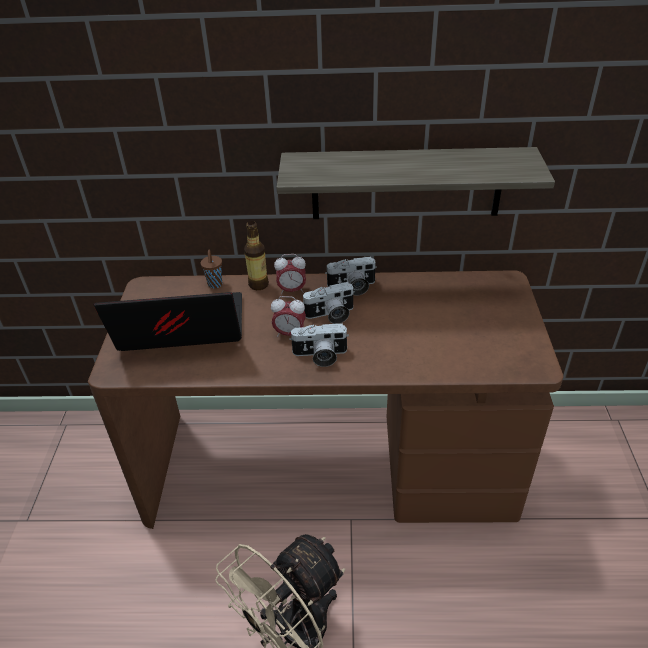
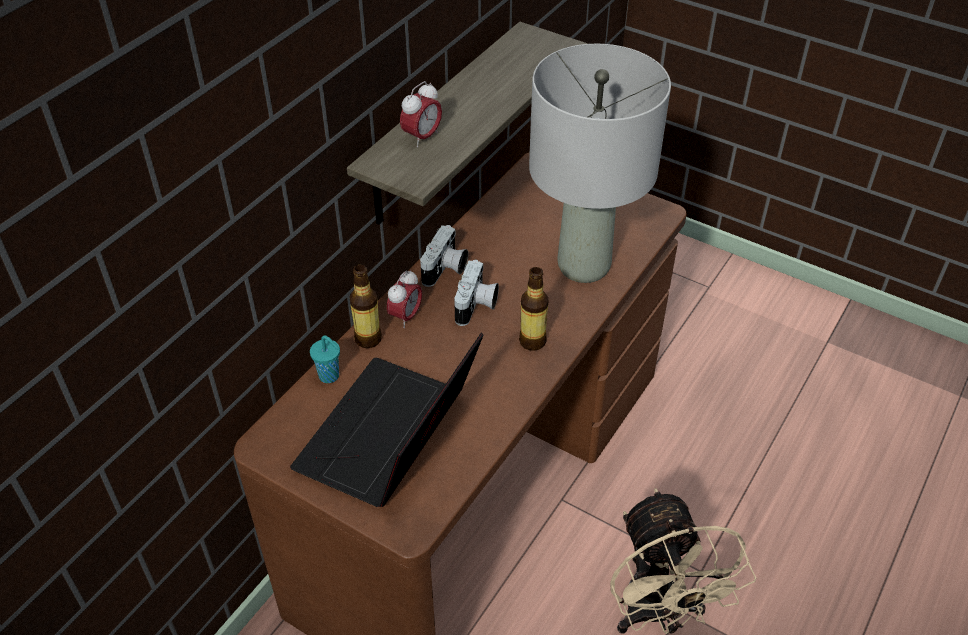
camera: 60 degrees left, 5 degrees up
(215, 285) = (330, 376): brown cup -> turquoise cup
(289, 334) = (478, 349): alarm clock -> alarm clock (422, 137)
(320, 356) = (532, 341): camera -> bottle
(426, 348) = (584, 265): none -> grey table lamp

